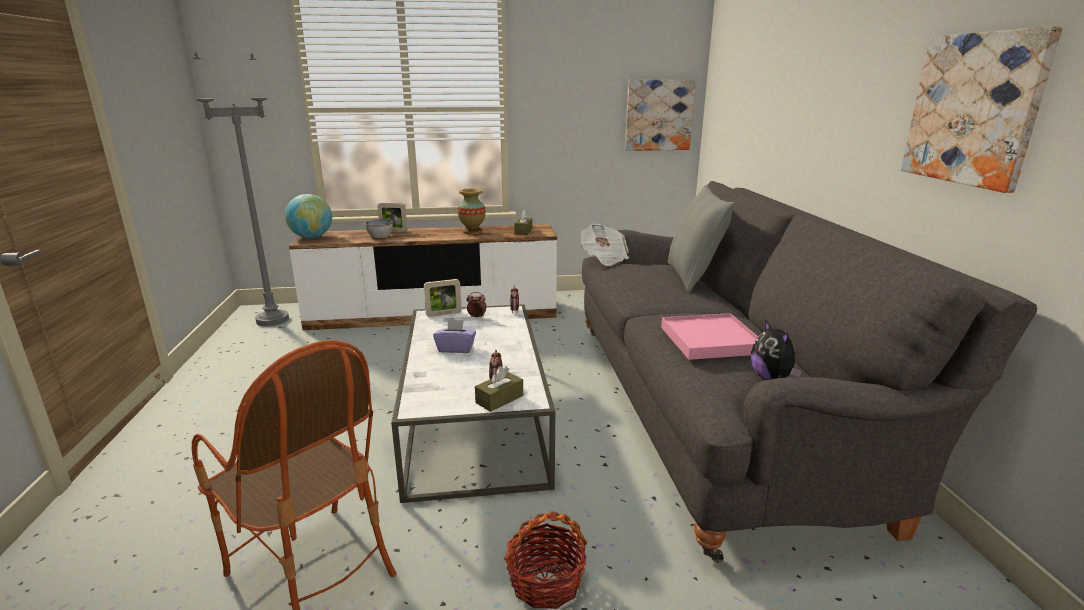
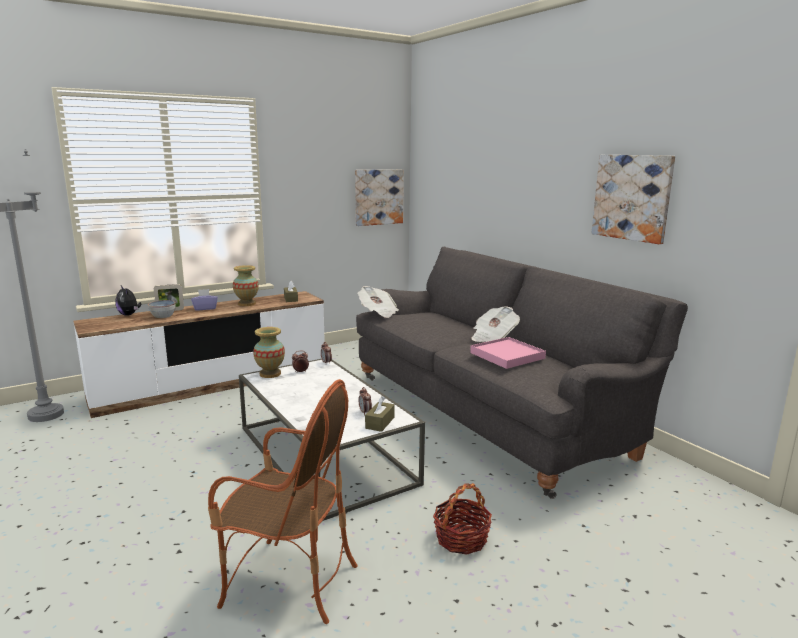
camera: 25 degrees left, 5 degrees down
(311, 237) = (92, 324): globe -> none
(444, 314) = (270, 374): picture frame -> vase
(456, 349) = (309, 396): purple tissue box -> purple tissue box (205, 308)
(693, 277) = (453, 318): grey pillow -> none
(718, 310) = (493, 337): none -> newspaper
(771, 378) = (558, 372): plush toy -> plush toy (129, 315)

